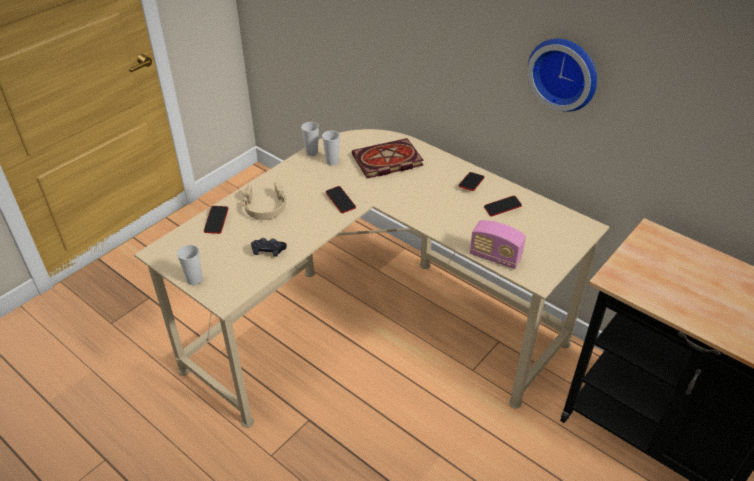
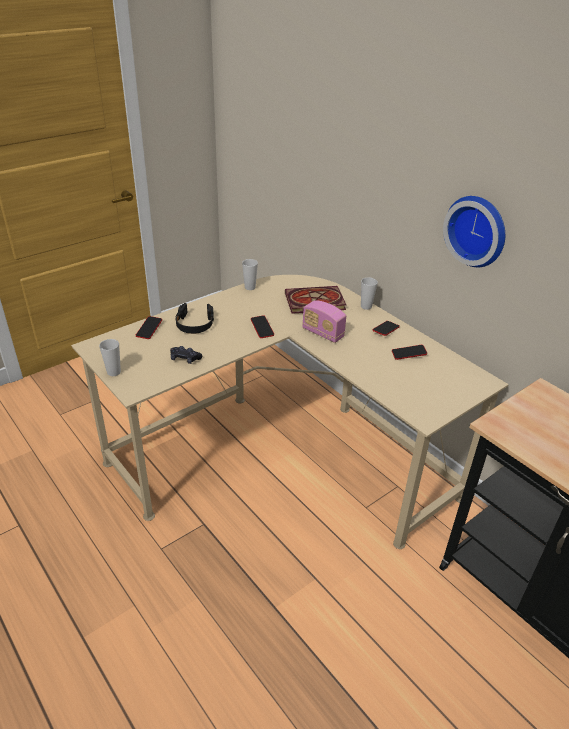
camera: 10 degrees right, 5 degrees down
(265, 207) = (194, 324): beige headphones -> black headphones
(332, 162) = (265, 296): cup -> cup (366, 306)
(495, 257) = (389, 394): radio -> radio (323, 333)

